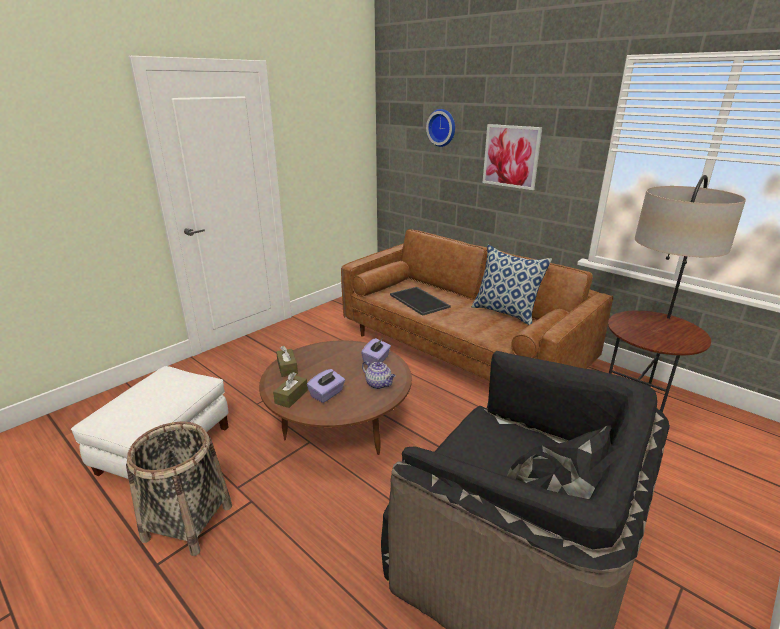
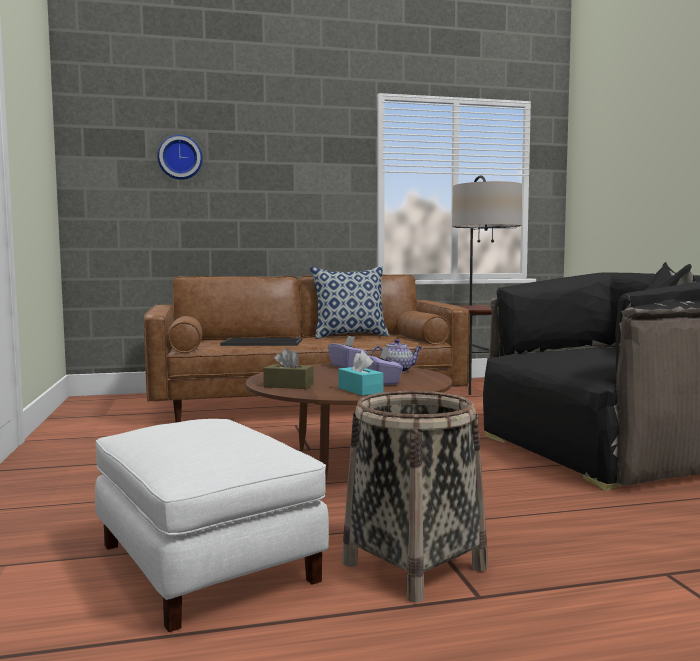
camera: 55 degrees left, 20 degrees down
(291, 396) = (360, 390): brown tissue box -> turquoise tissue box
(511, 156) = (279, 185): picture -> none

